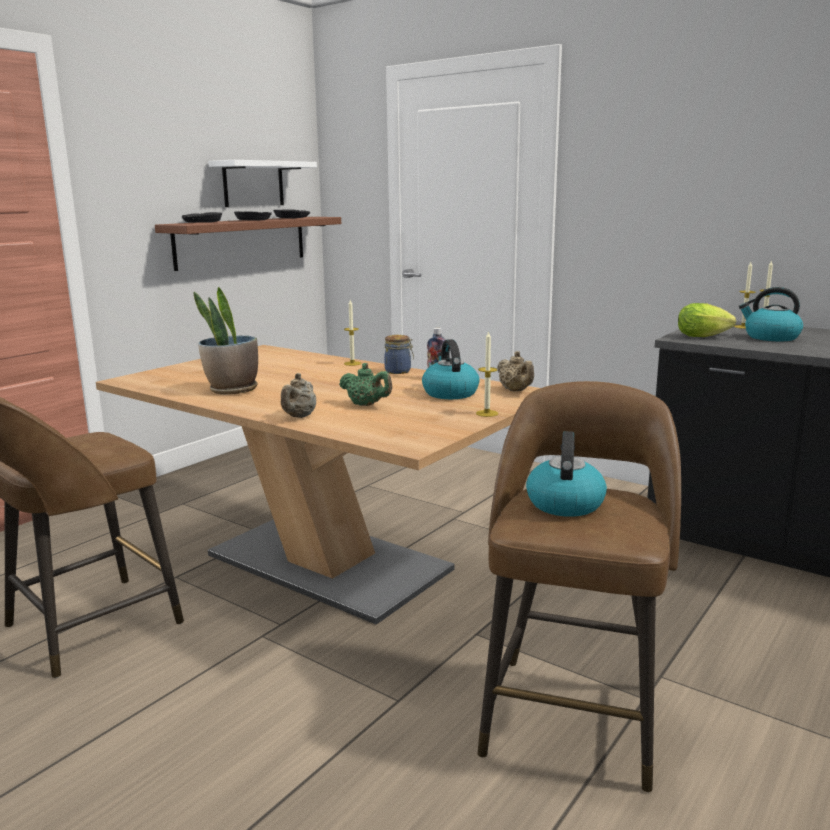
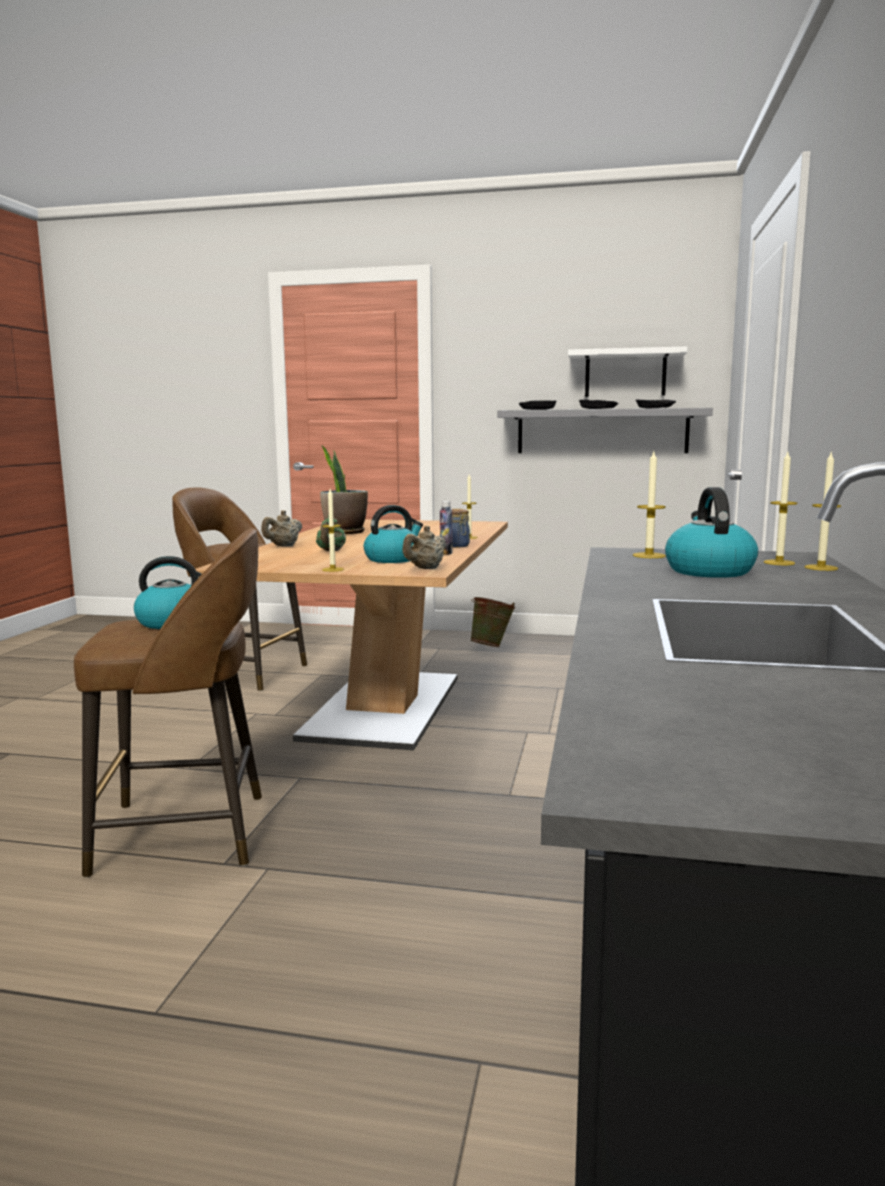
camera: 65 degrees right, 5 degrees down
(218, 482) = (492, 646): none -> green bucket
(241, 242) = (602, 431): brown shelf -> grey shelf
(299, 417) = (283, 546): beige teapot -> beige teapot turned 45 degrees counterclockwise
(705, 337) = (649, 555): lettuce -> candle

